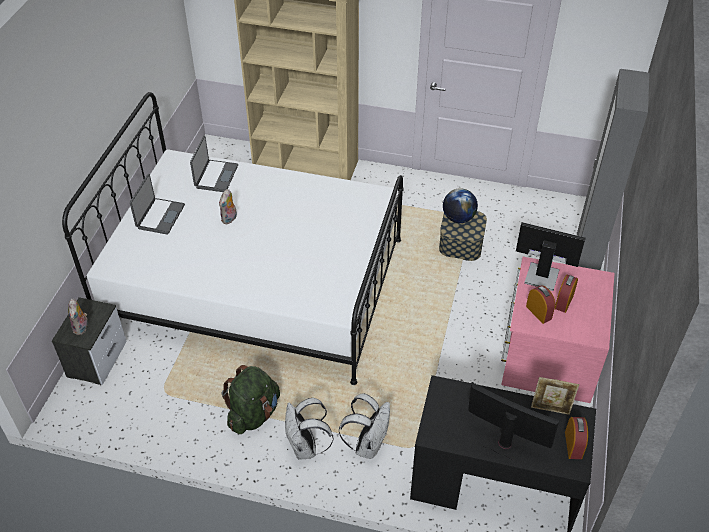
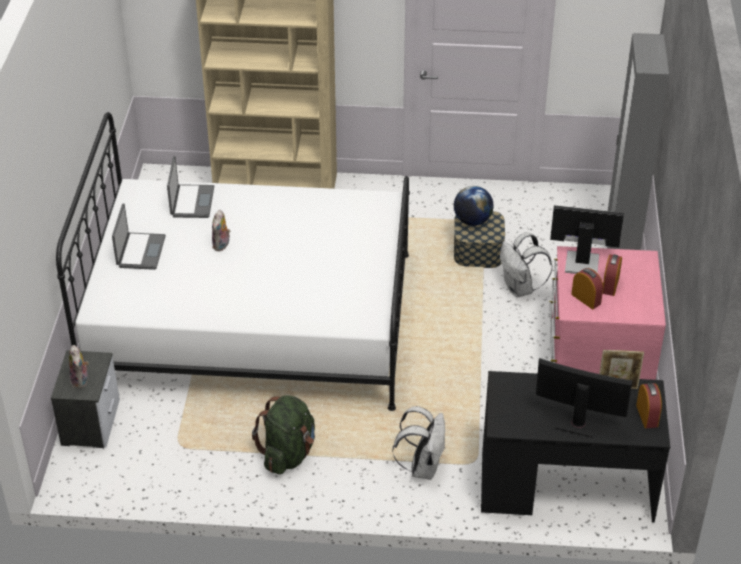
camera: 10 degrees left, 5 degrees down
(306, 447) = (355, 479): white backpack -> white backpack (520, 289)

